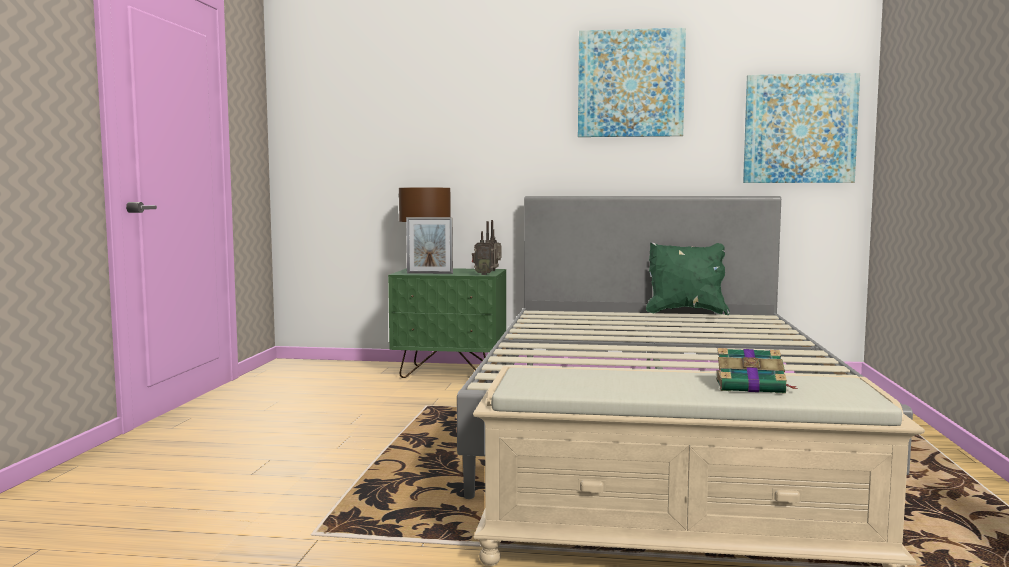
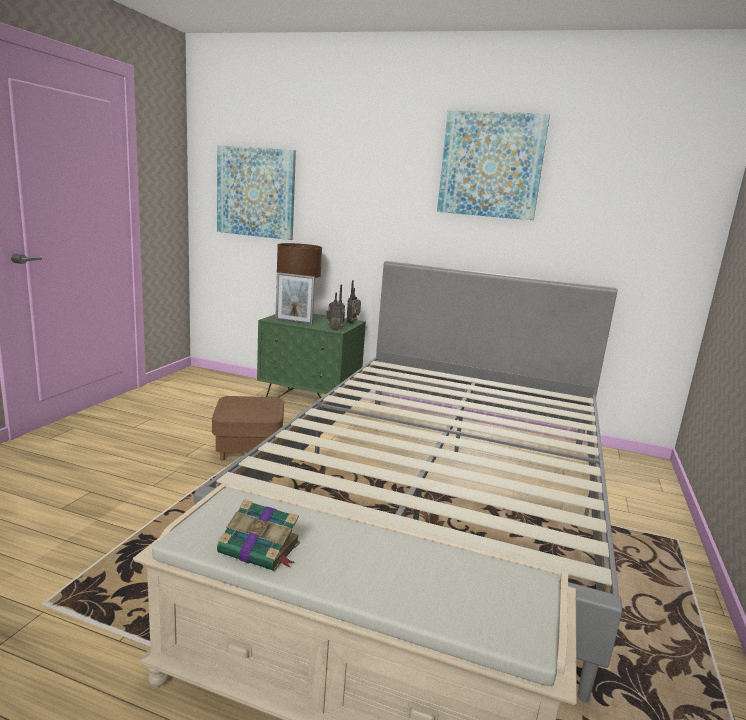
camera: 10 degrees right, 10 degrees up
(417, 412) = (249, 448): none -> brown ottoman
(685, 312) = (511, 382): green pillow -> none
(752, 386) = (423, 577): book -> book (261, 549)
(799, 129) = (649, 224): picture -> picture (256, 192)

